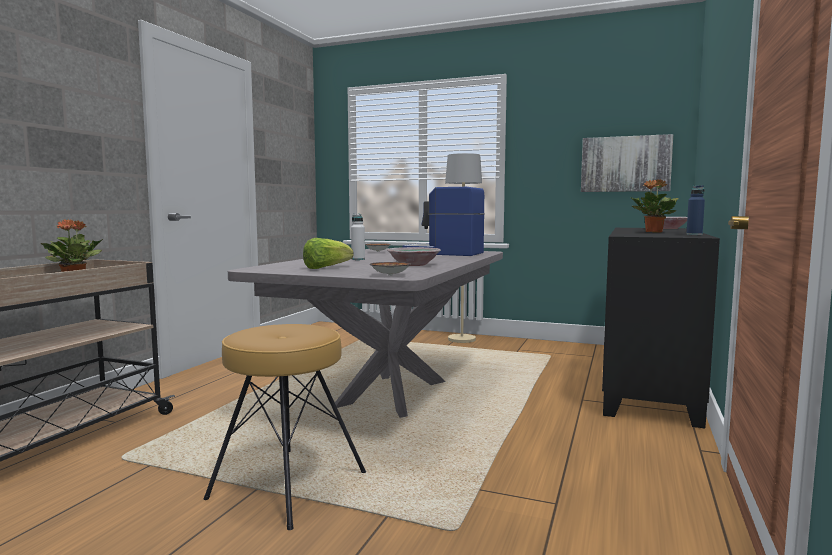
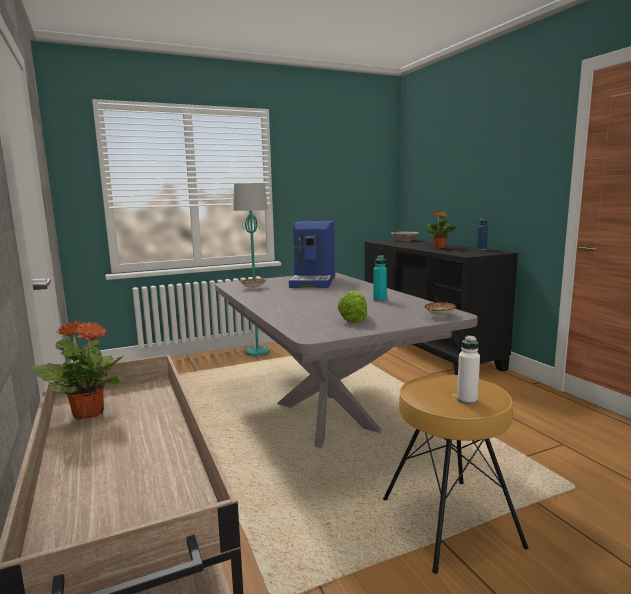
camera: 45 degrees left, 5 degrees up
(358, 259) = (304, 302): white bottle -> white bottle (467, 400)
(414, 264) = (379, 300): bowl -> turquoise bottle
(444, 253) = (314, 281): coffee machine -> coffee machine turned 60 degrees counterclockwise
(462, 339) = (257, 352): beige floor lamp -> turquoise floor lamp
(625, 164) = (359, 192): picture -> none

